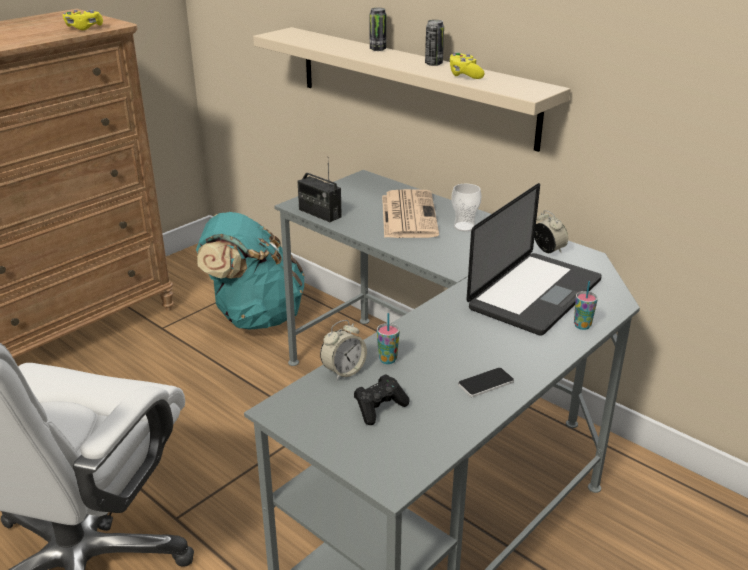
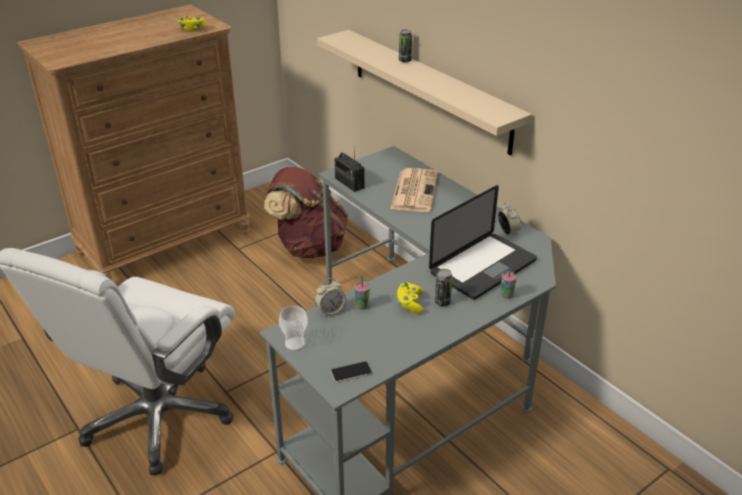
camera: 10 degrees right, 5 degrees up
(255, 316) = (308, 246): turquoise backpack -> brown backpack
(379, 408) = (346, 339): black game controller -> none
(433, 64) = (440, 80): can -> can (442, 302)
(464, 75) = (458, 94): yellow game controller -> yellow game controller (410, 304)
(464, 226) = (453, 205): cup -> cup (295, 344)
(485, 383) = (422, 330): phone -> phone (351, 372)

